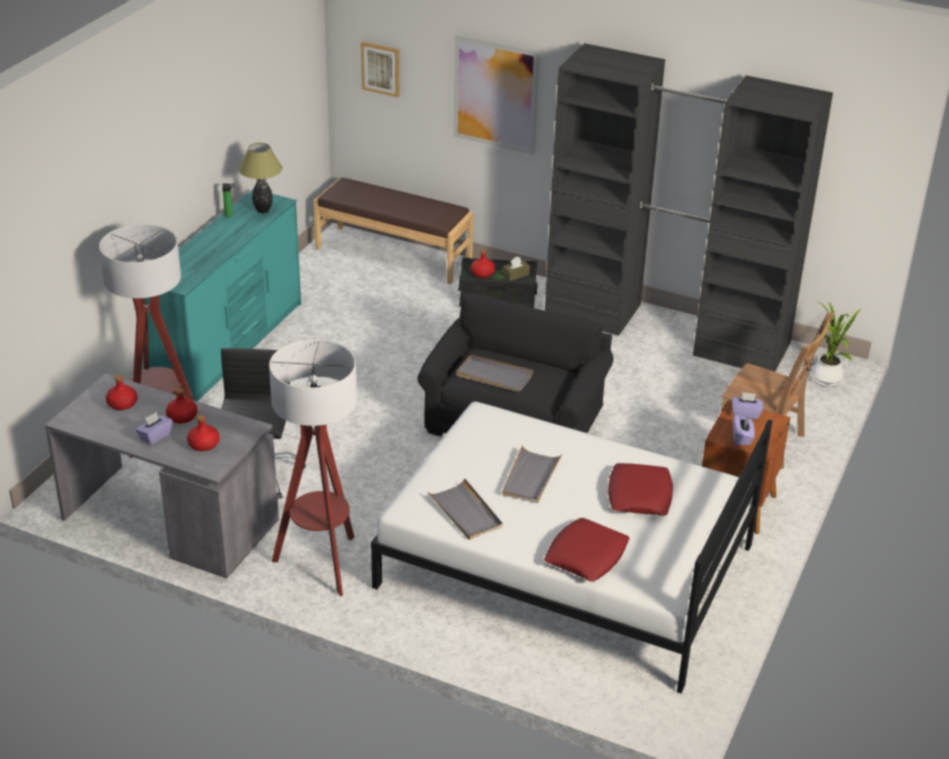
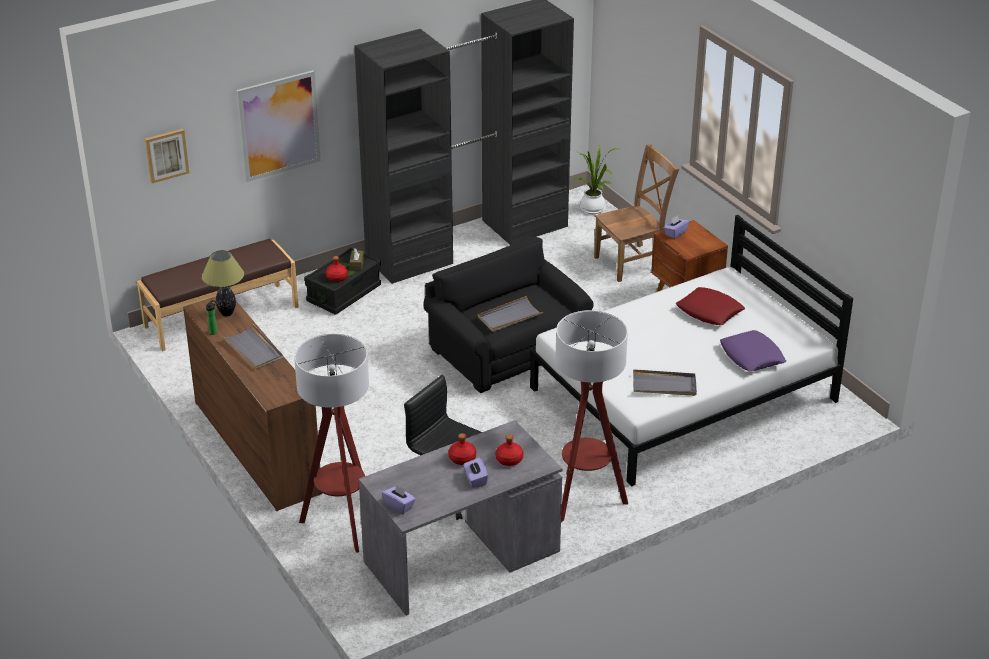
camera: 55 degrees left, 0 degrees up
(122, 404) = (413, 483): red bottle -> none
(231, 346) = (257, 446): turquoise dresser -> brown dresser
(530, 477) = (651, 345): grey tray -> grey tray (253, 349)
(586, 556) = (752, 356): red pillow -> purple pillow
(742, 438) = (698, 245): purple tissue box -> purple tissue box (399, 506)

